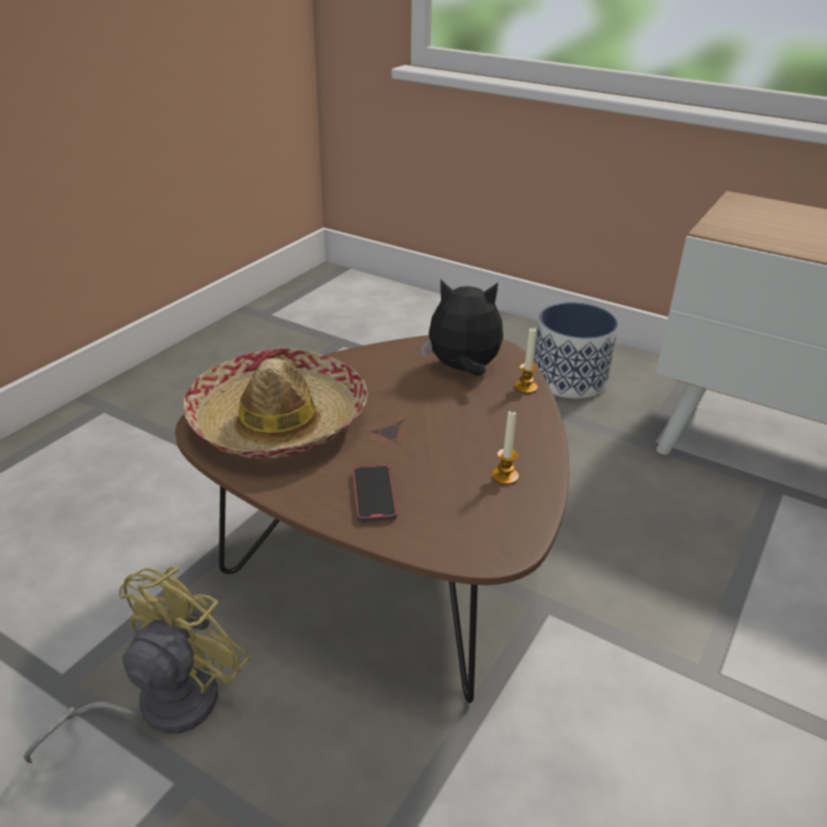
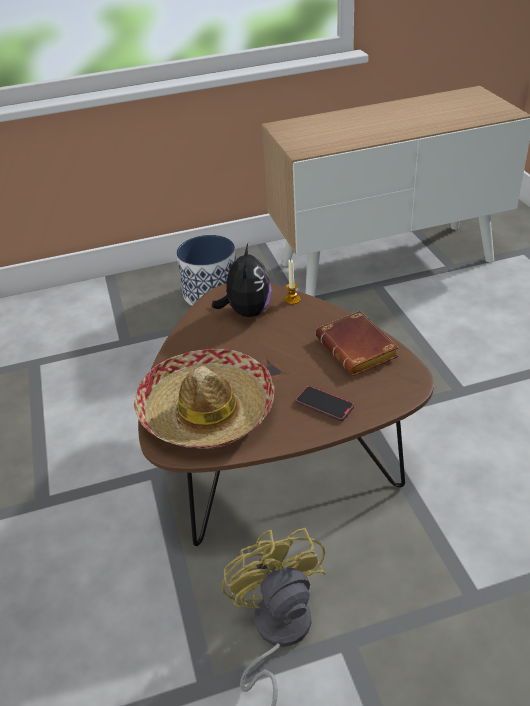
camera: 45 degrees left, 5 degrees up
(463, 369) = (247, 312): plush toy -> plush toy turned 135 degrees clockwise
(505, 476) = (359, 349): candle -> brown book

